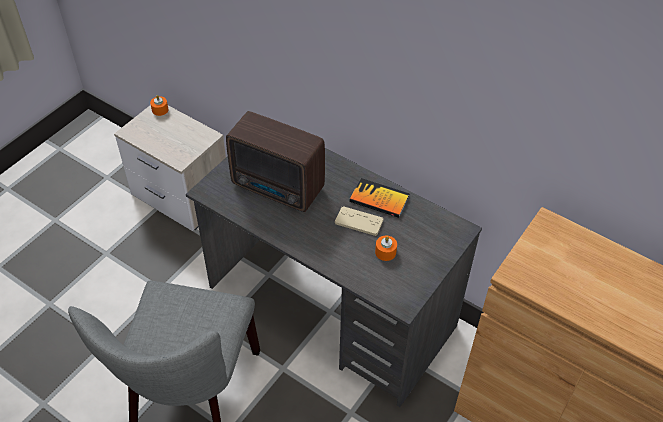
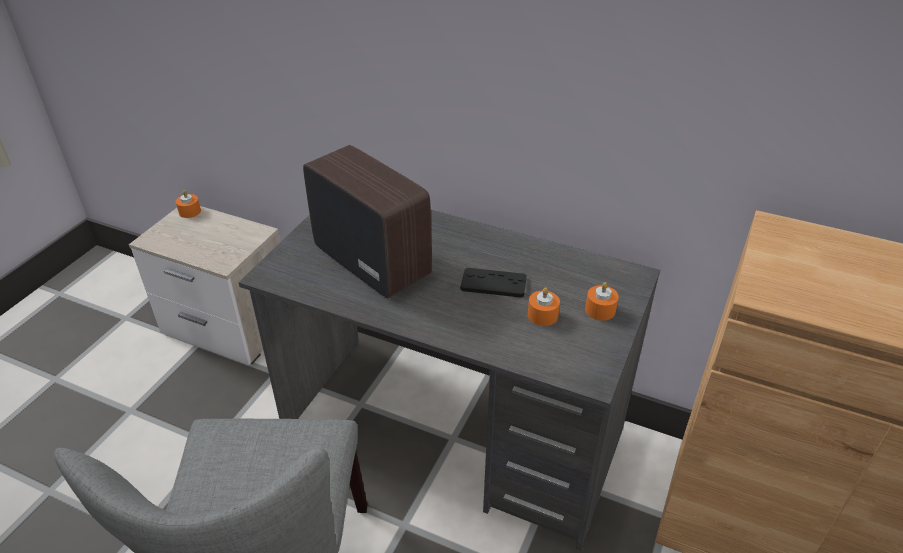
camera: 10 degrees left, 10 degrees down
(279, 189) = (371, 259): radio -> radio turned 150 degrees counterclockwise
(359, 222) = (493, 284): beige game controller -> black game controller
(379, 199) = (512, 254): book -> none
(426, 254) = (600, 310): none -> orange candle

